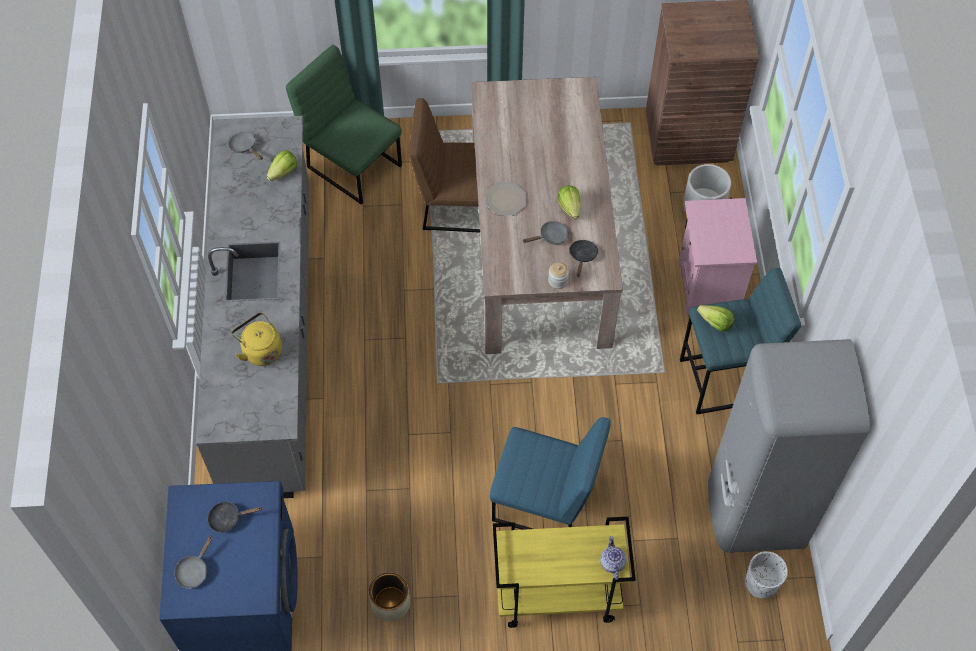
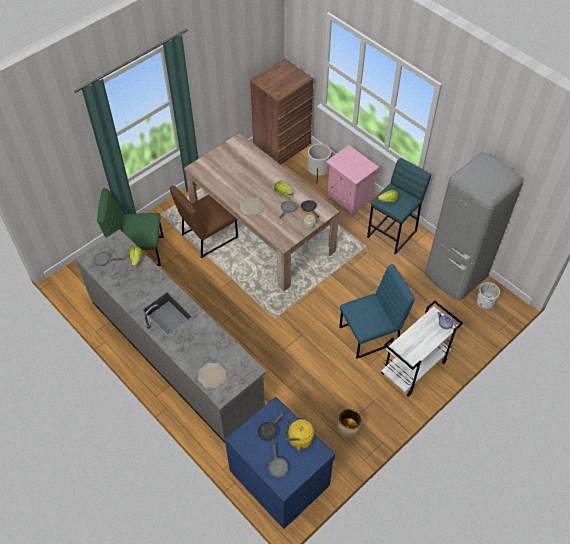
camera: 40 degrees left, 5 degrees down
(227, 393) = (212, 375): none -> plate
(260, 350) = (208, 345): yellow kettle -> yellow kettle (298, 438)
(556, 596) = (413, 368): yellow cart -> white cart

